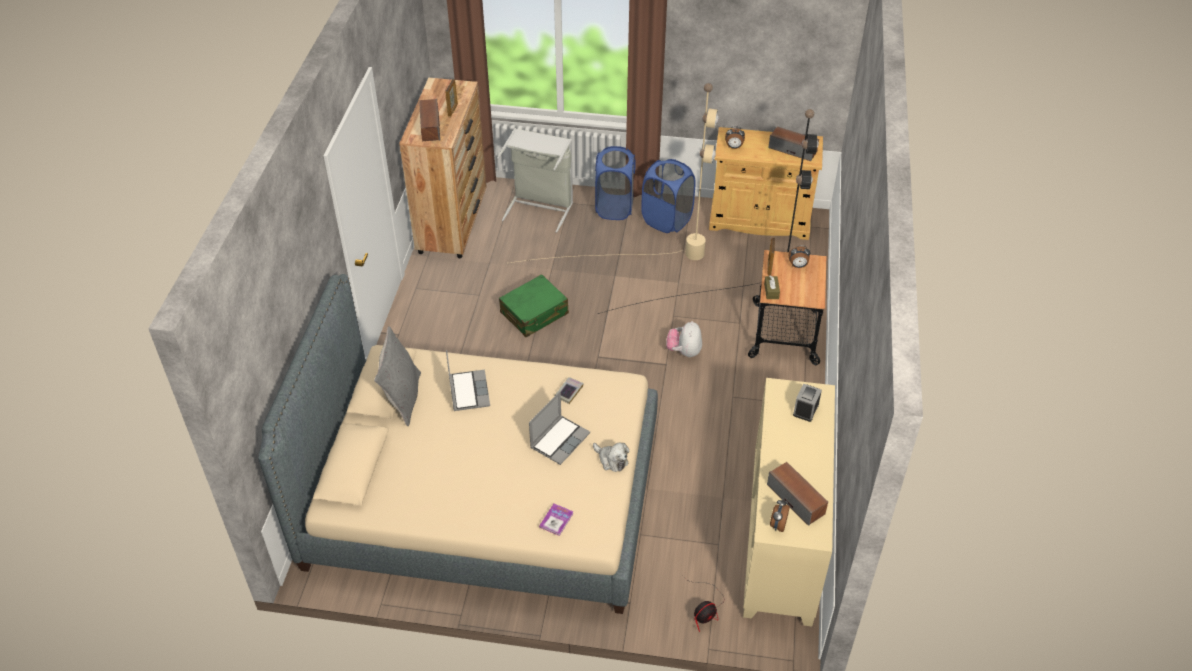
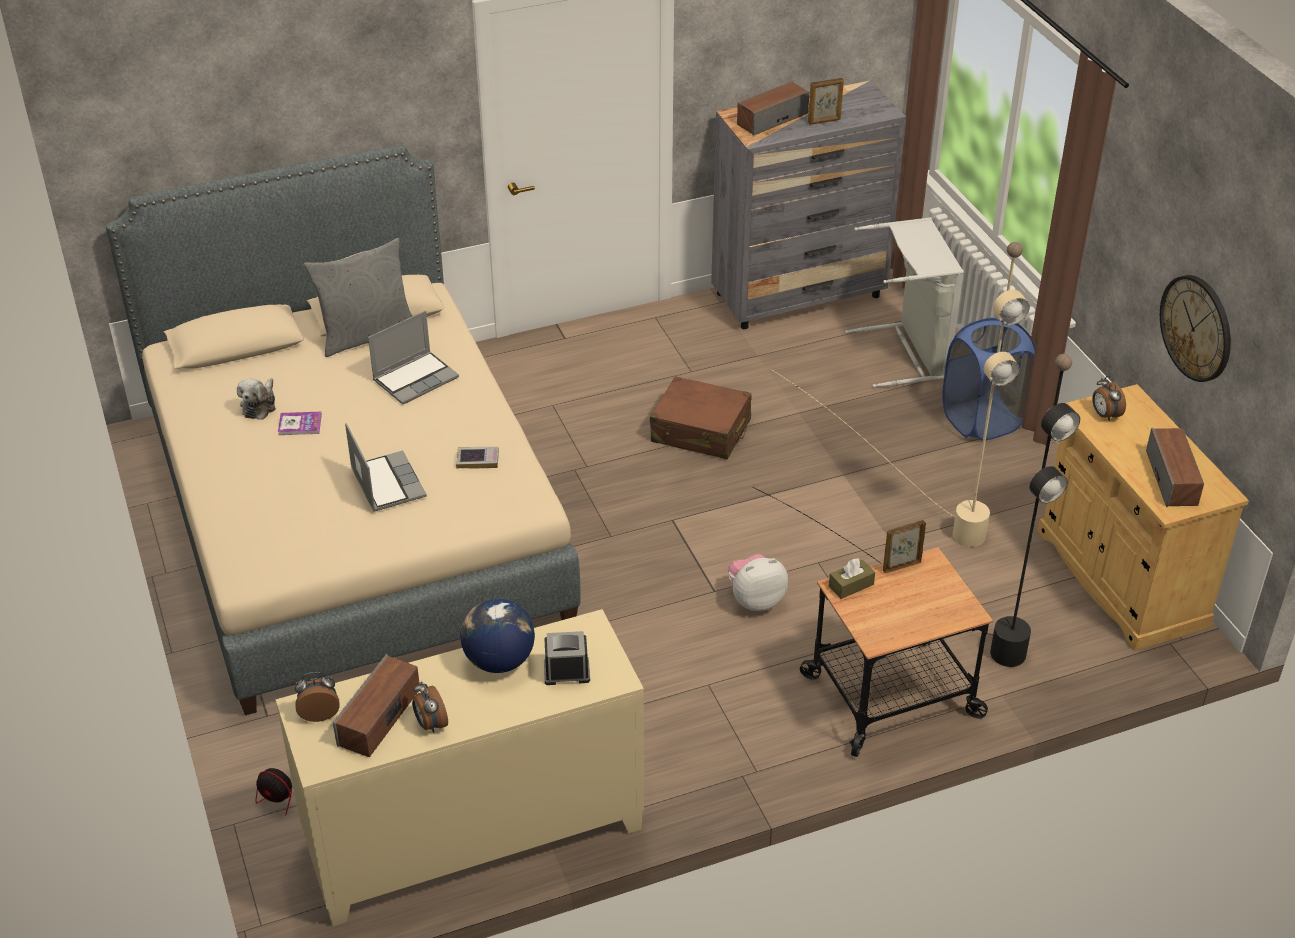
camera: 60 degrees right, 5 degrees down
(452, 223) = (800, 295): brown dresser -> grey dresser
(534, 313) = (701, 431): green suitcase -> brown suitcase
(556, 520) = (249, 529): book -> book (300, 424)
(559, 440) = (386, 483): laptop -> laptop turned 120 degrees counterclockwise
(611, 460) = (383, 541): plush toy -> plush toy (259, 405)
(667, 220) = (1012, 480): blue laundry basket -> none
(756, 77) = (1196, 328): none -> wall clock
(781, 433) = (499, 661): none -> globe
(798, 266) = (936, 596): alarm clock -> alarm clock (430, 724)

